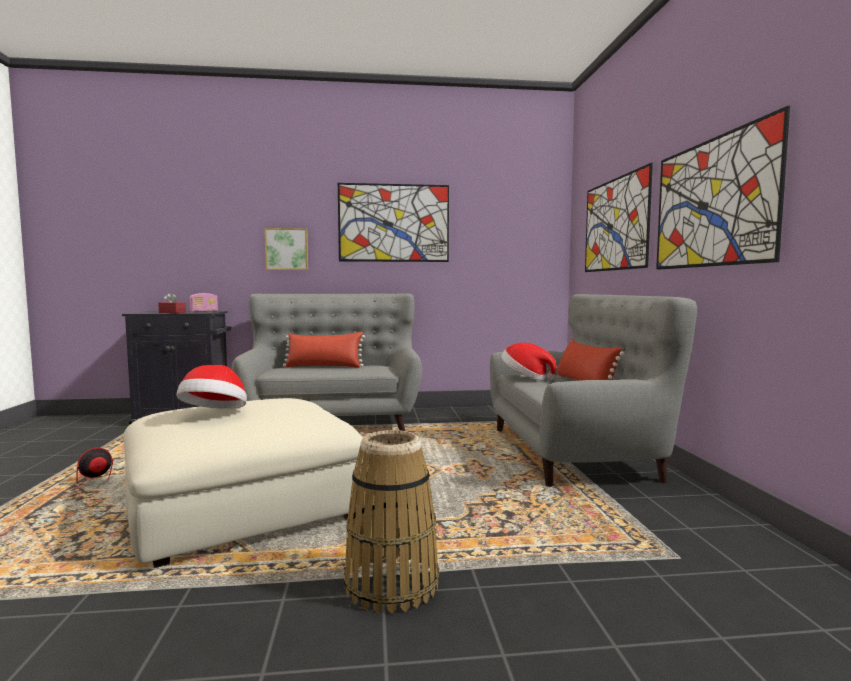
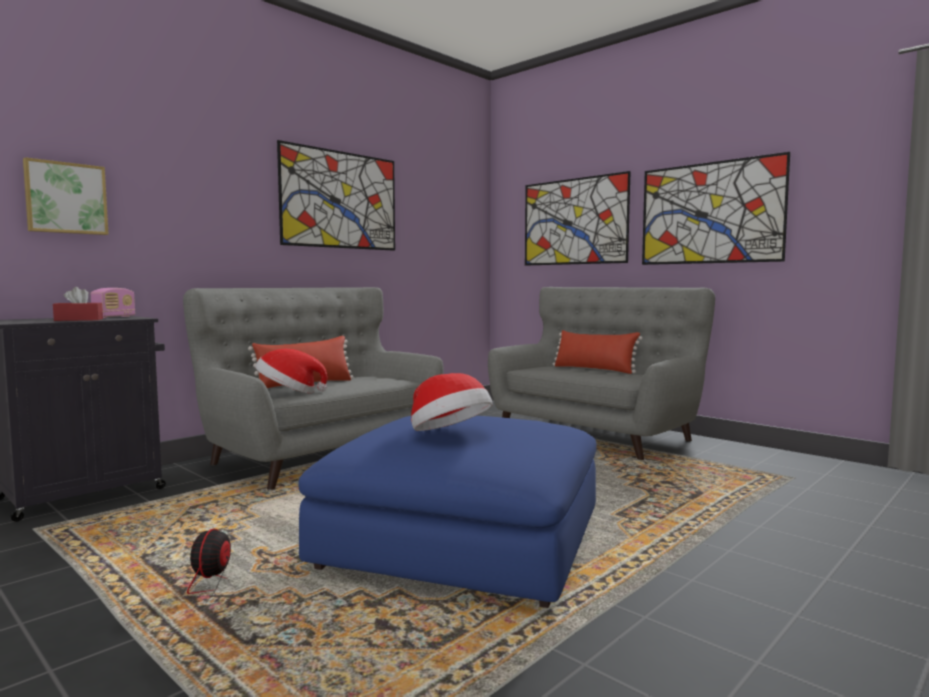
camera: 40 degrees left, 0 degrees up
(243, 504) = (463, 541): beige ottoman -> blue ottoman
(287, 249) = (213, 225): picture -> picture (66, 198)
(391, 584) = (720, 544): basket -> none
(526, 378) = (545, 370): hat -> hat (289, 393)

